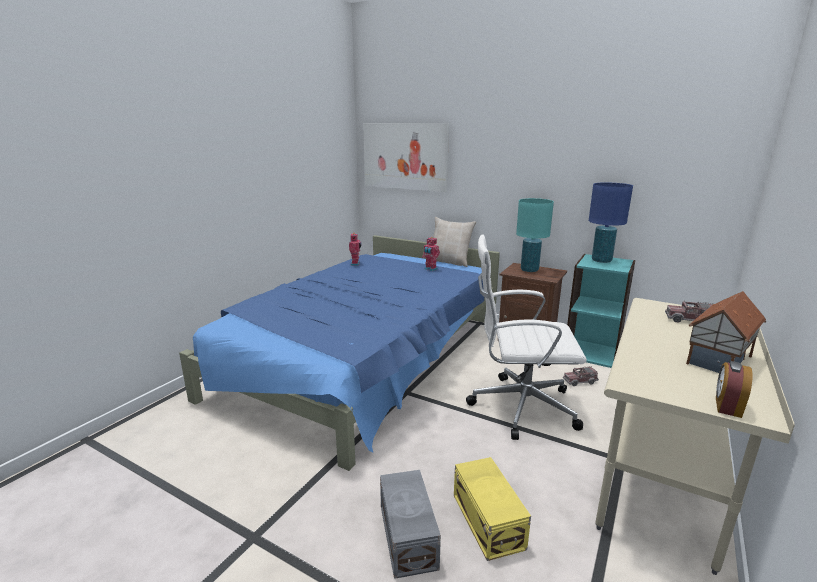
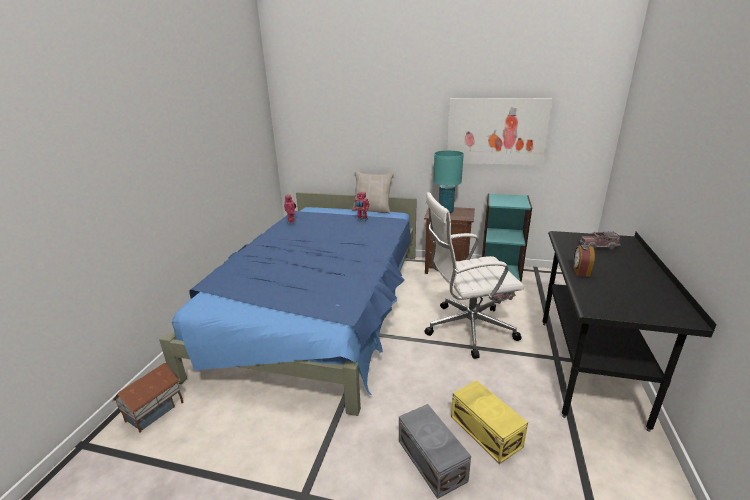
camera: 15 degrees left, 5 degrees up
(405, 156) = (321, 118): picture -> picture (496, 131)
(601, 260) = (504, 198): blue table lamp -> none
(660, 480) = (588, 368): beige desk -> black desk
(720, 360) = (638, 278): toy house -> toy house (155, 412)
(727, 407) = (665, 317): alarm clock -> alarm clock (580, 272)

